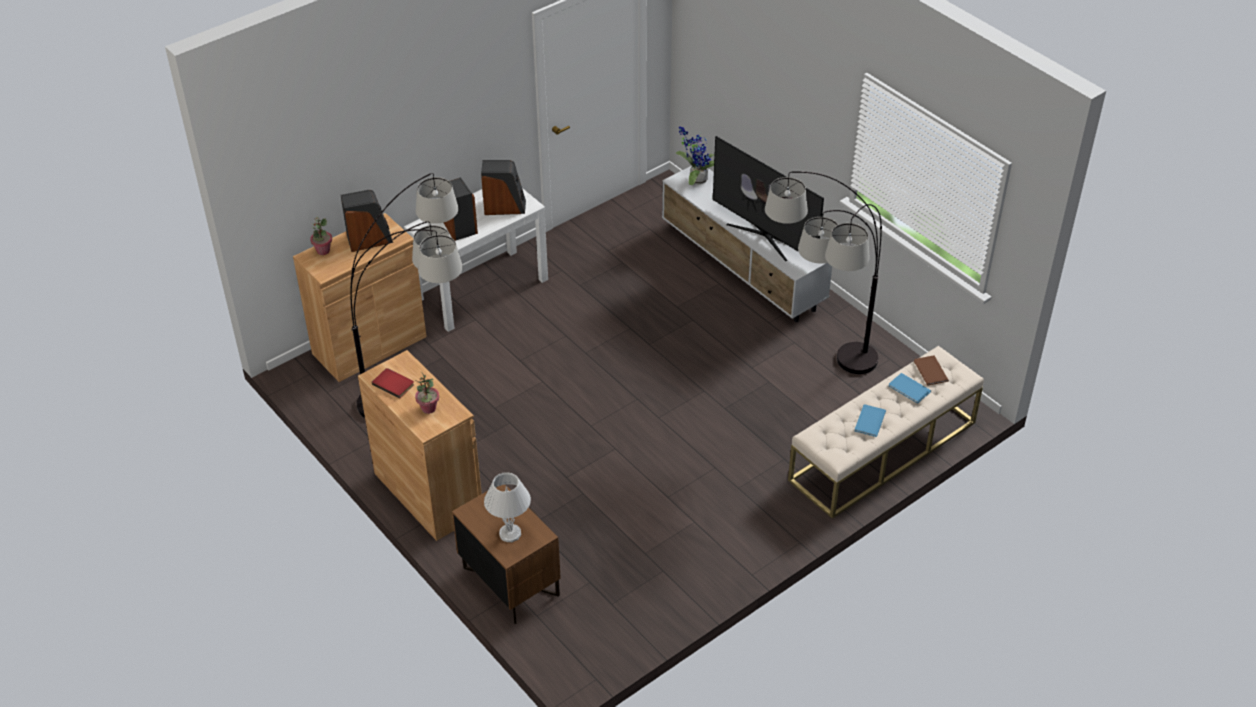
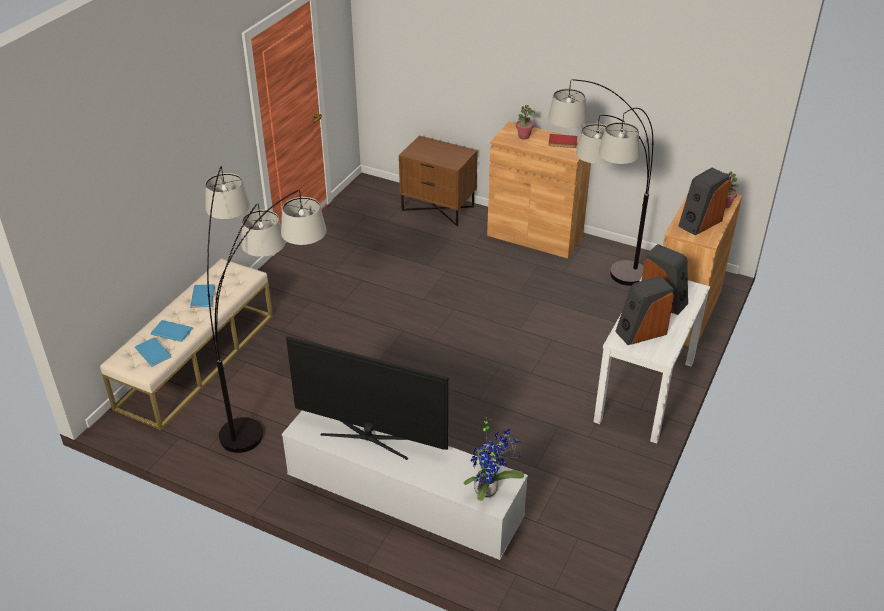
camera: 155 degrees right, 5 degrees down
(510, 533) = (430, 149): white table lamp -> none
(930, 372) = (153, 351): brown book -> blue book

